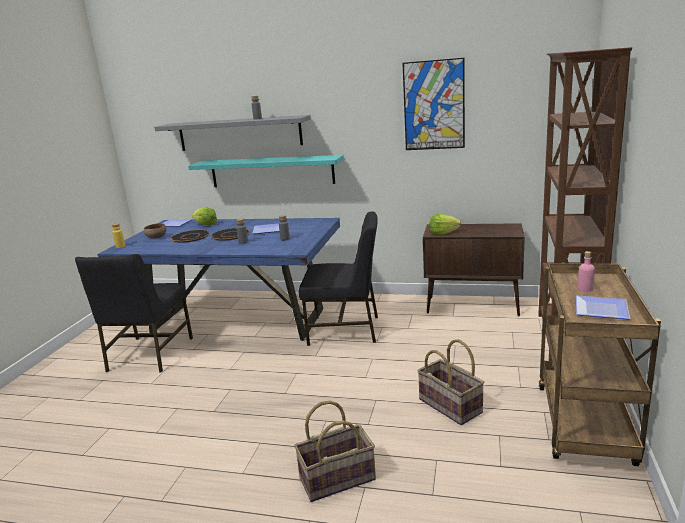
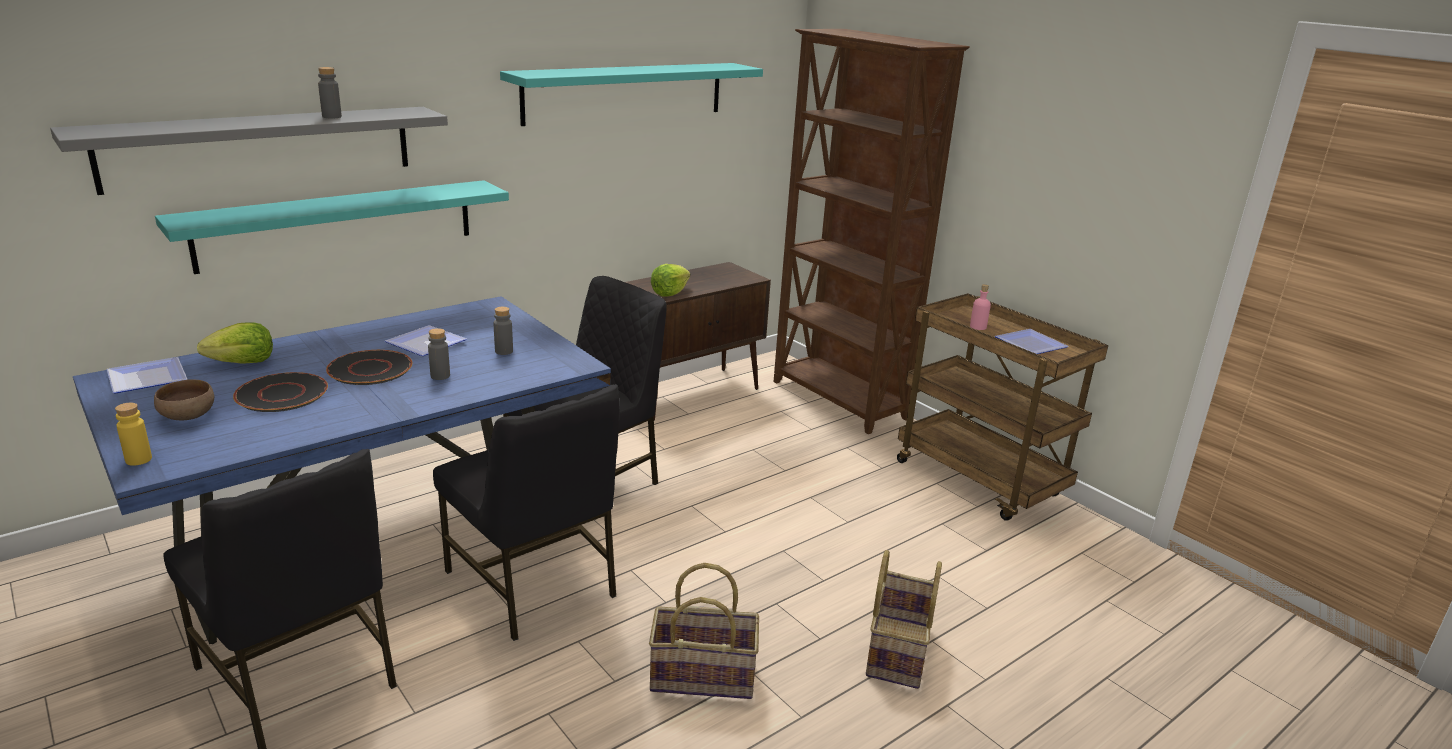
camera: 55 degrees left, 5 degrees up
(255, 360) = (533, 584): none -> black chair
(434, 105) = (625, 92): picture -> turquoise shelf
(451, 405) = (861, 517): basket -> basket (703, 675)

